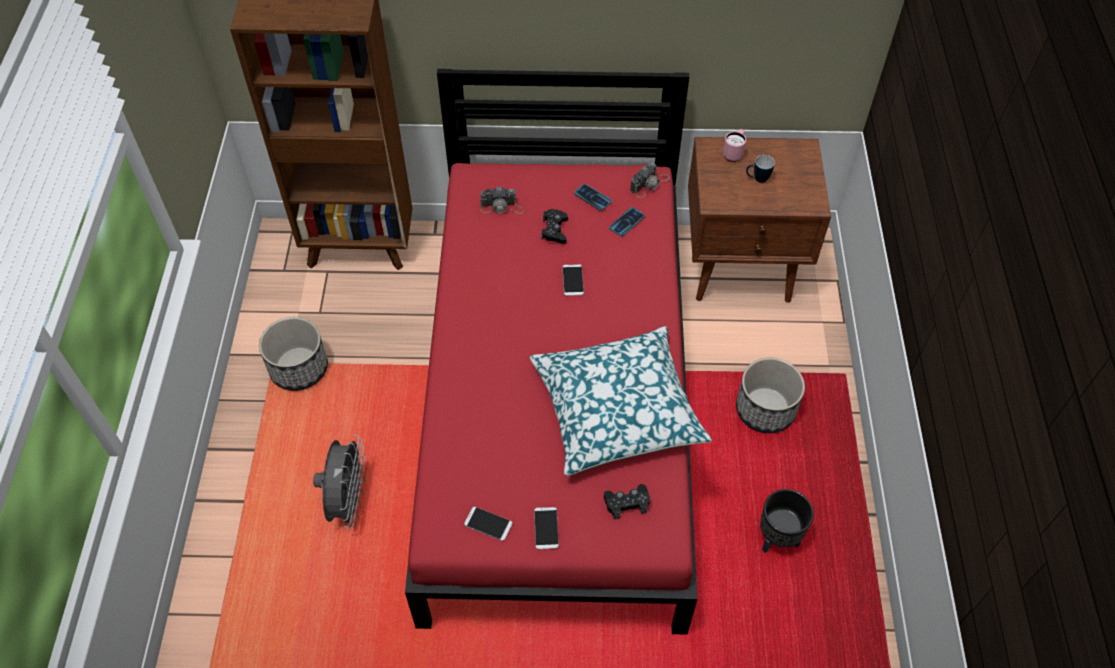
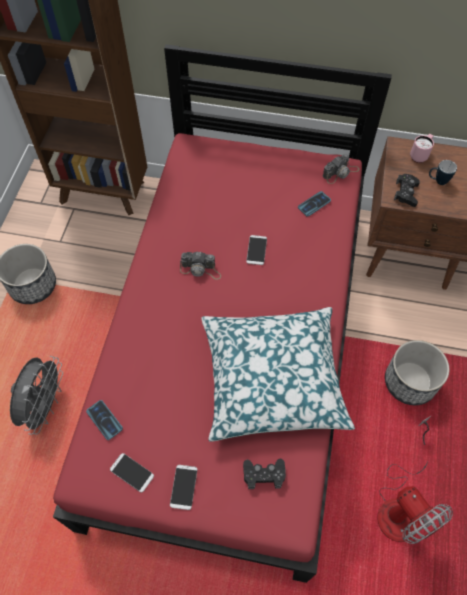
camera: 10 degrees right, 5 degrees up
(502, 207) = (209, 176): camera -> camera (201, 269)
(554, 230) = (250, 202): black game controller -> black game controller (406, 193)
(592, 197) = (288, 178): phone -> phone (104, 420)
(777, 538) = (401, 504): black planter -> fan

